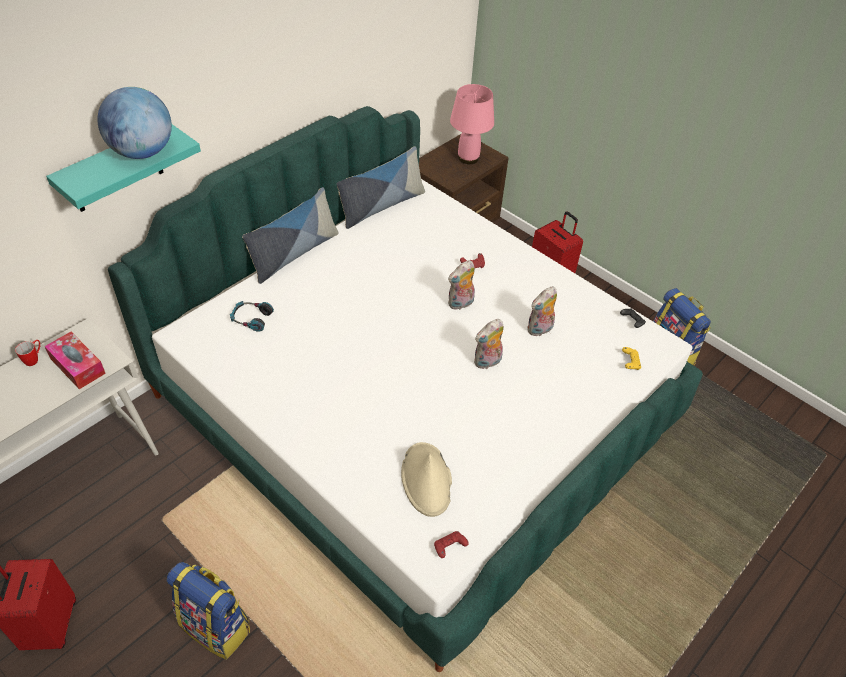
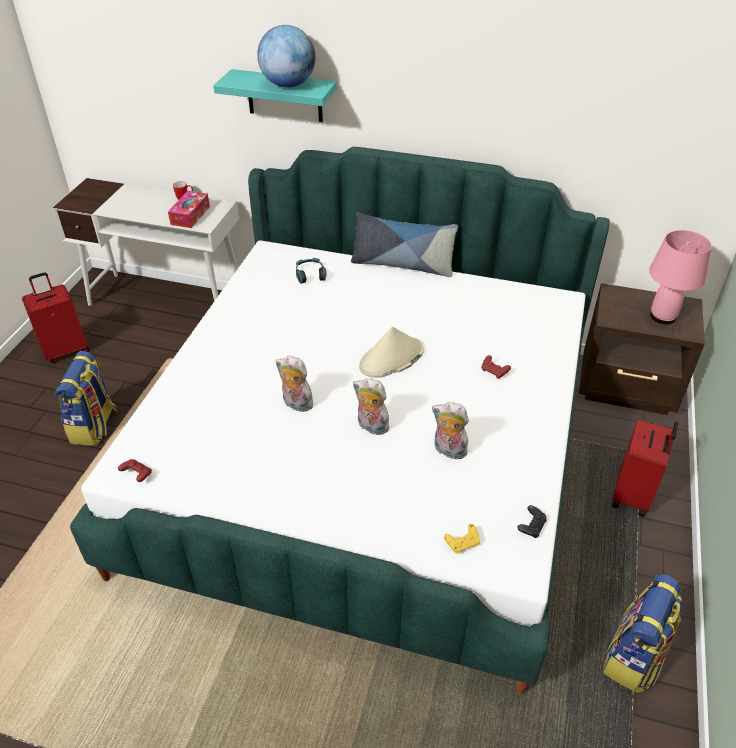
camera: 65 degrees right, 5 degrees down
(381, 206) = (515, 286): pillow -> none
(426, 480) = (202, 435): beige hat -> beige hat (391, 358)
(460, 304) = (433, 382): plush toy -> plush toy (295, 404)

